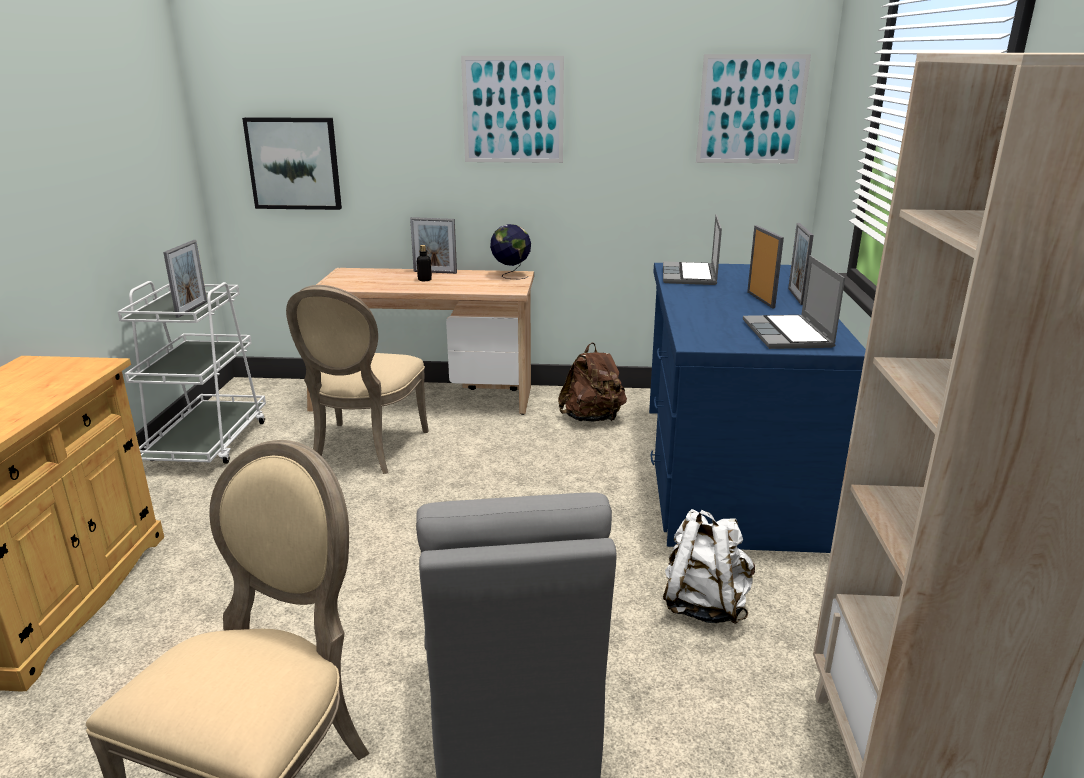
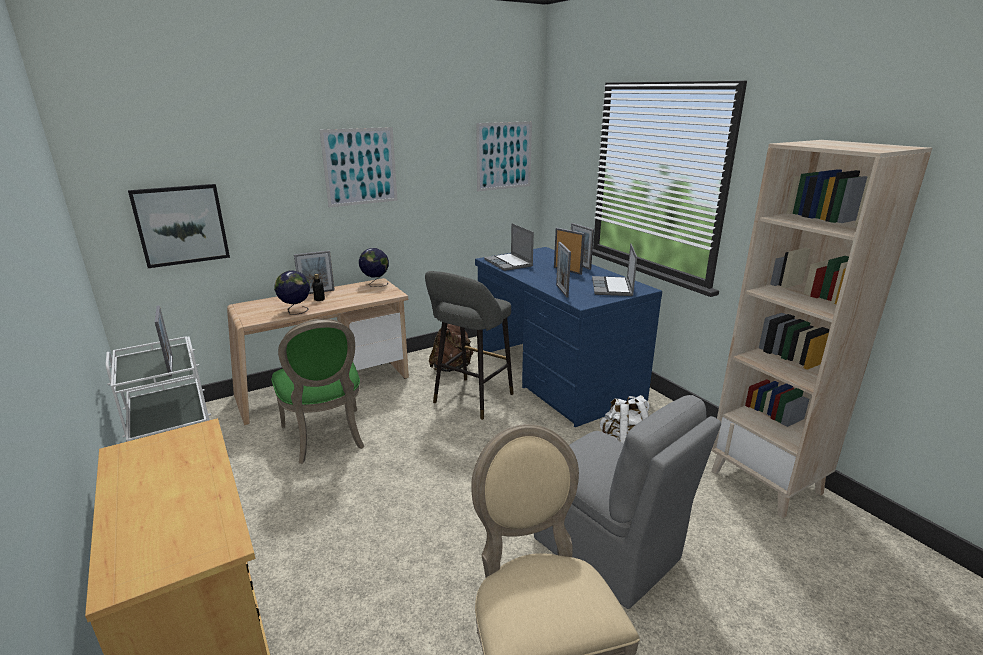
camera: 35 degrees left, 0 degrees up
(364, 450) = (326, 437): beige chair -> green chair
(381, 286) = (296, 311): none -> globe
(569, 464) = (470, 400): none -> grey stool
(698, 322) = (562, 291): none -> picture frame
(788, 334) = (613, 288): laptop -> laptop turned 45 degrees clockwise

